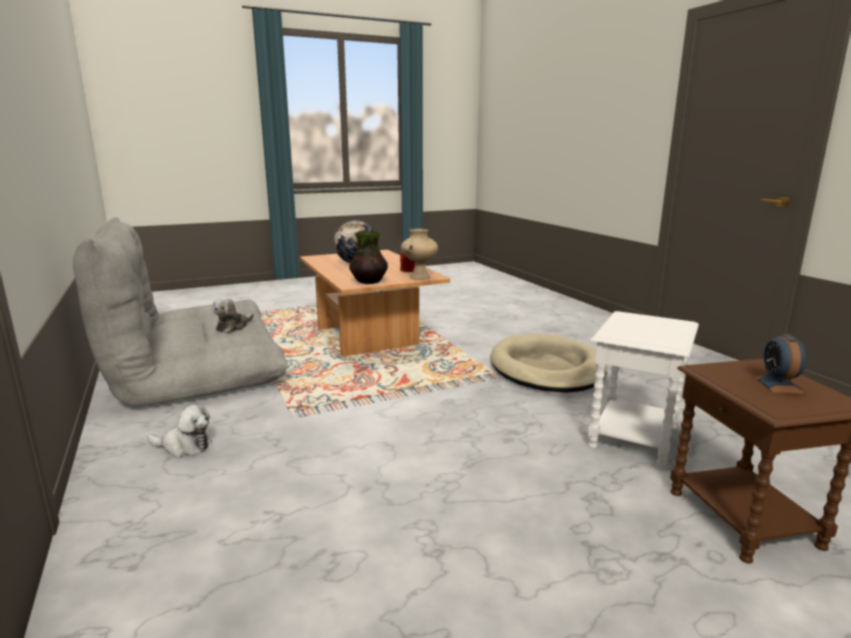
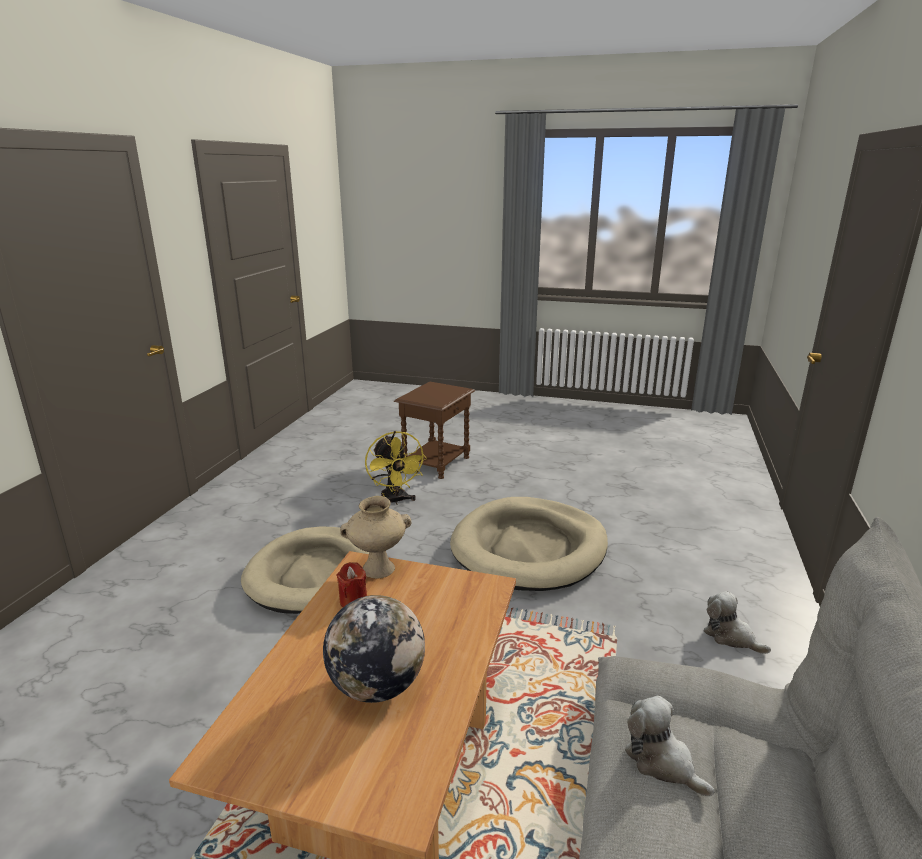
camera: 140 degrees left, 5 degrees up
(233, 326) = (662, 762): plush toy -> plush toy turned 105 degrees counterclockwise
(369, 282) = (457, 585): vase -> none
(429, 447) = (529, 548): none -> beige dog bed
(635, 436) = (395, 501): white side table -> yellow fan
(778, 385) = (434, 392): alarm clock -> none

